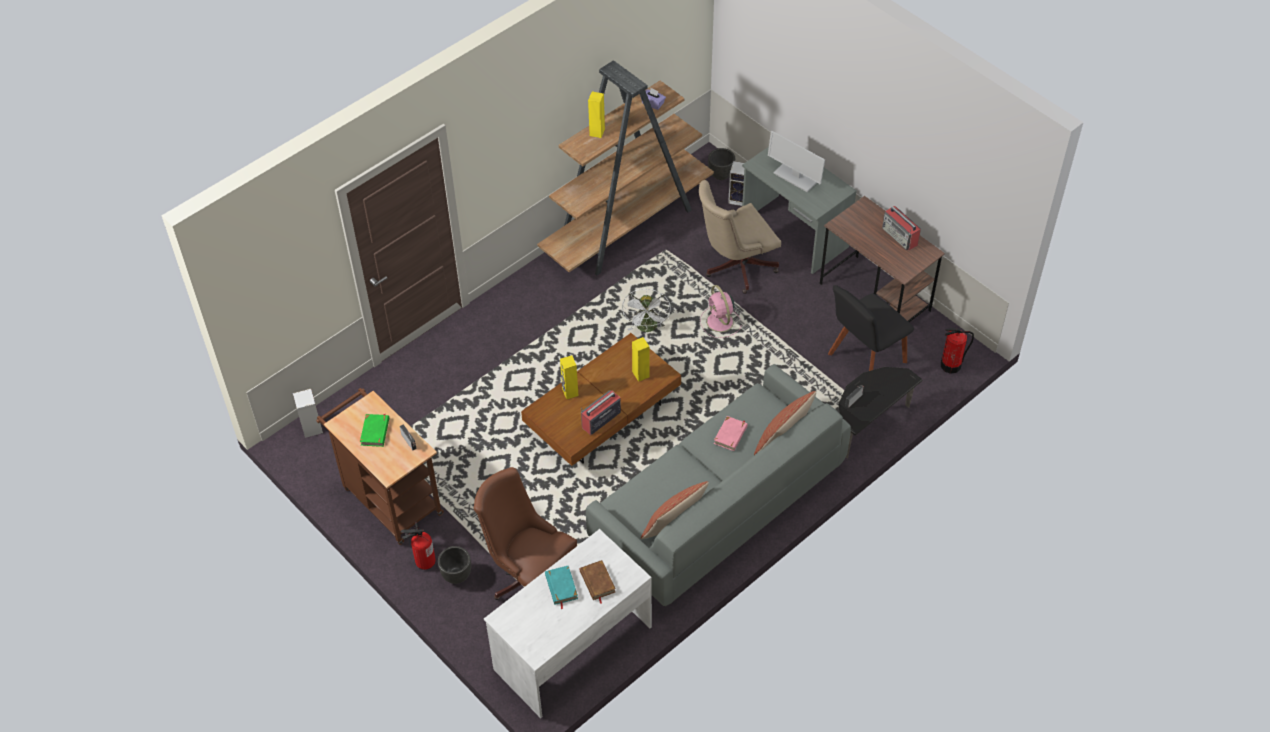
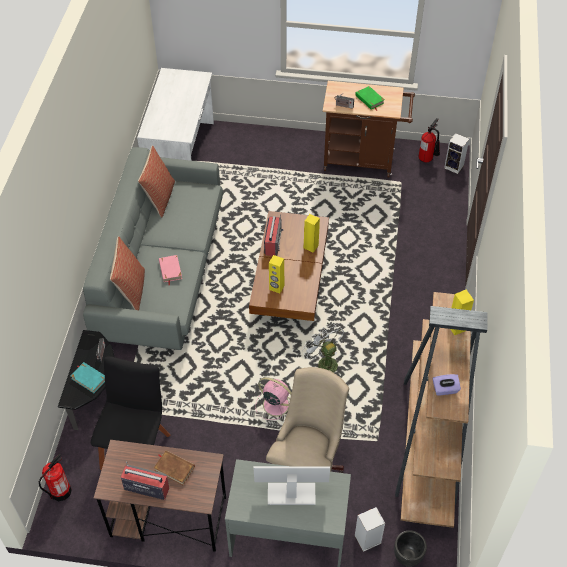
camera: 140 degrees right, 0 degrees up
(424, 560) = (307, 145): fire extinguisher -> fire extinguisher (427, 159)
(456, 575) = (281, 148): black planter -> none
(529, 576) = (240, 171): brown office chair -> none
(561, 587) = (184, 105): turquoise book -> turquoise book (89, 378)
(597, 582) = (166, 118): brown book -> brown book (174, 468)

